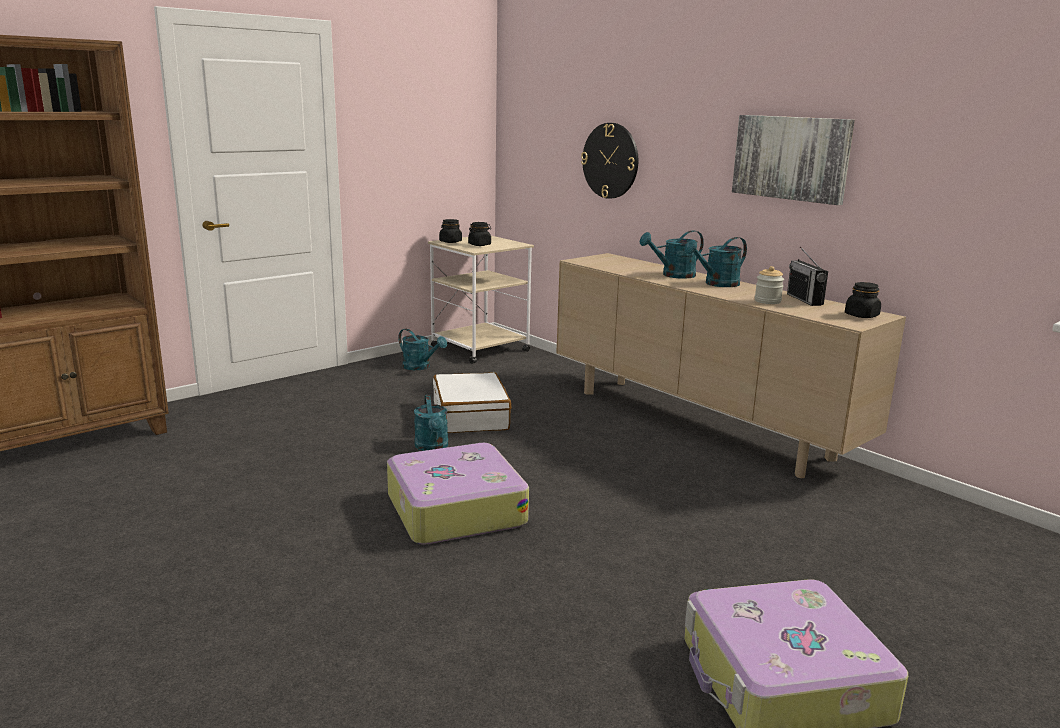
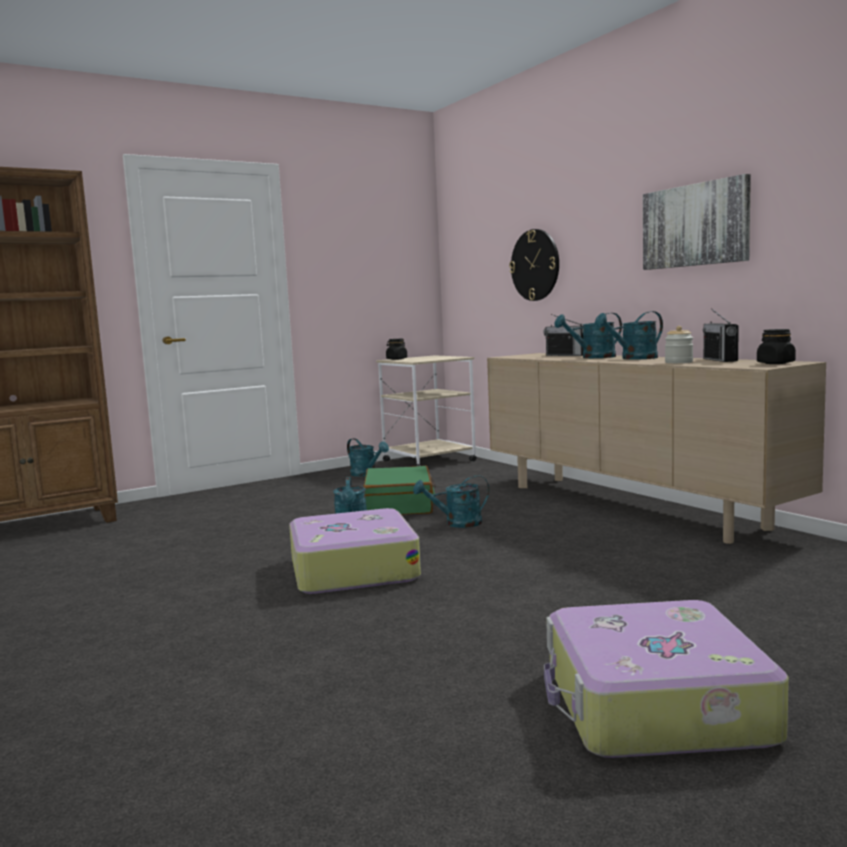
camera: 10 degrees right, 10 degrees down
(471, 416) = (399, 505): white suitcase -> green suitcase
(479, 245) = (422, 359): black jar -> none
(538, 445) = (457, 523): none -> turquoise watering can
(642, 265) = (566, 355): none -> radio

